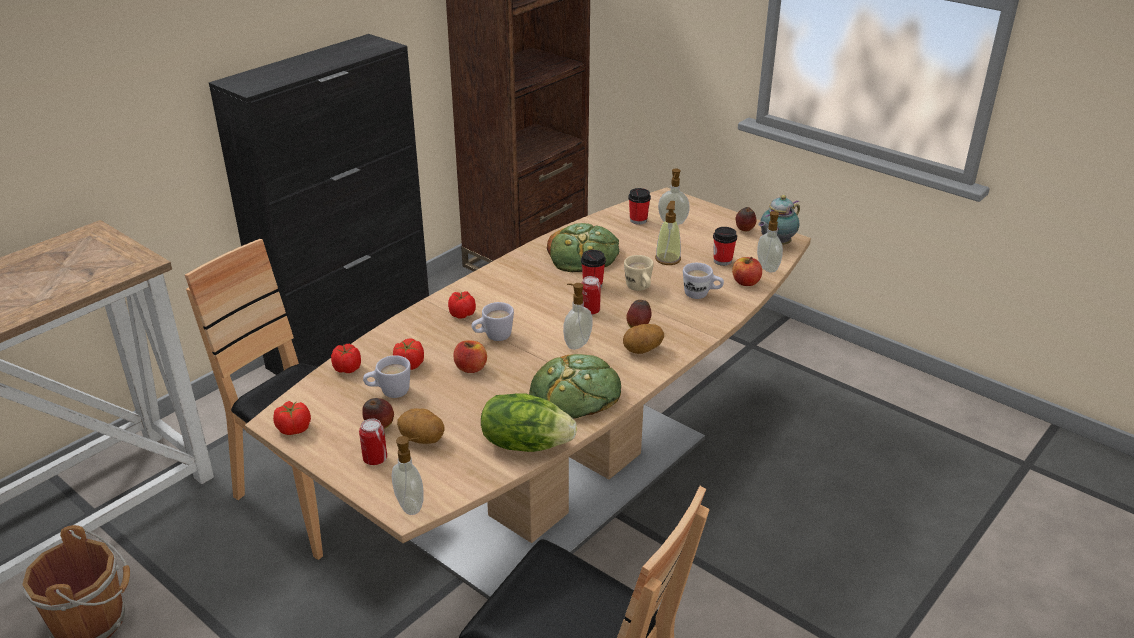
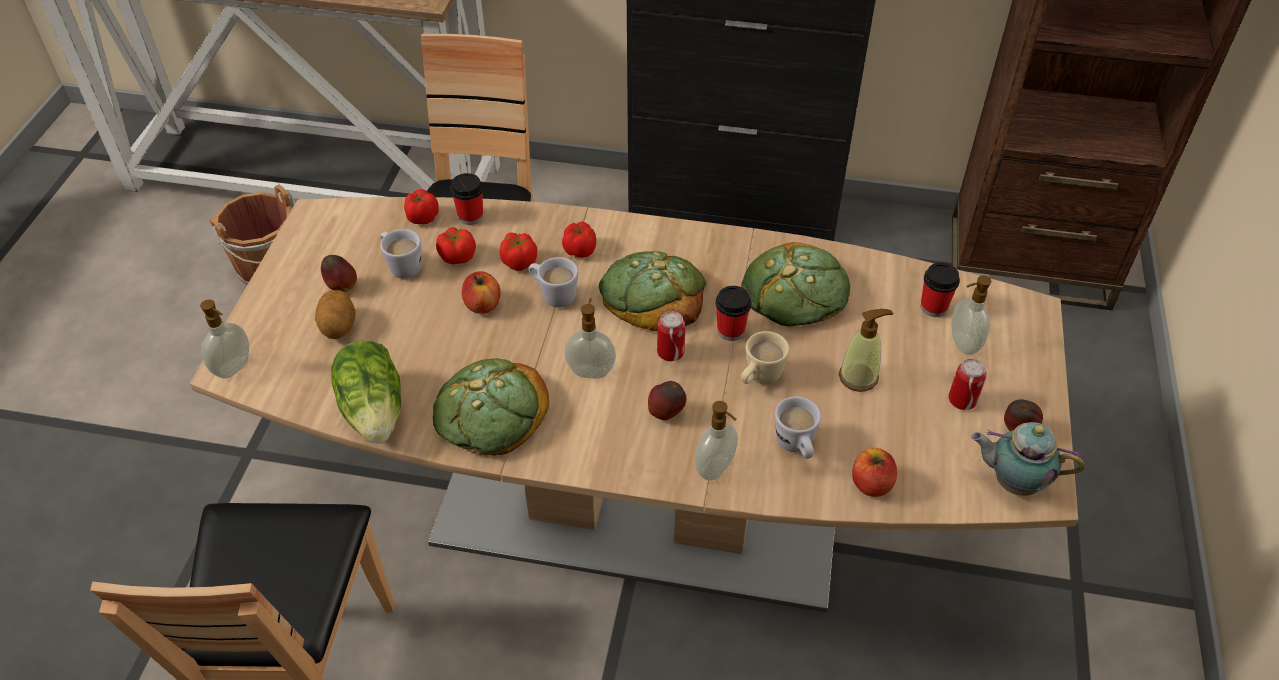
camera: 60 degrees right, 15 degrees up
(293, 428) = (307, 232): tomato -> tomato (519, 262)
(375, 459) = (291, 309): can -> can (962, 400)
(534, 301) = (653, 295): none -> bread
(643, 350) = (619, 438): potato -> none
(722, 261) = (907, 437): cup -> cup (470, 216)
(768, 267) = (936, 496): soap dispenser -> soap dispenser (716, 469)

